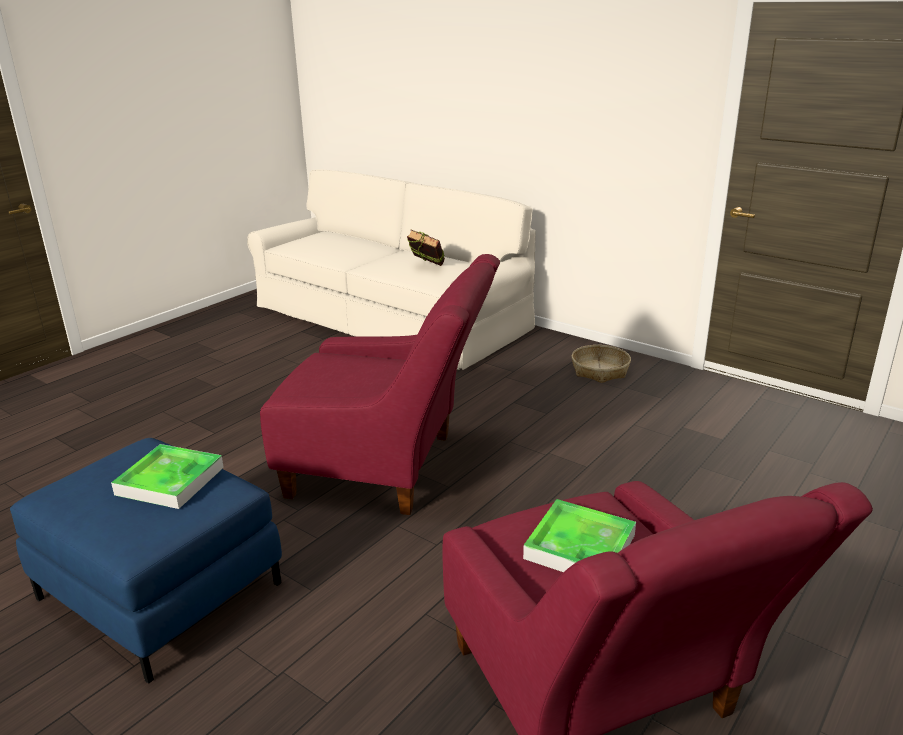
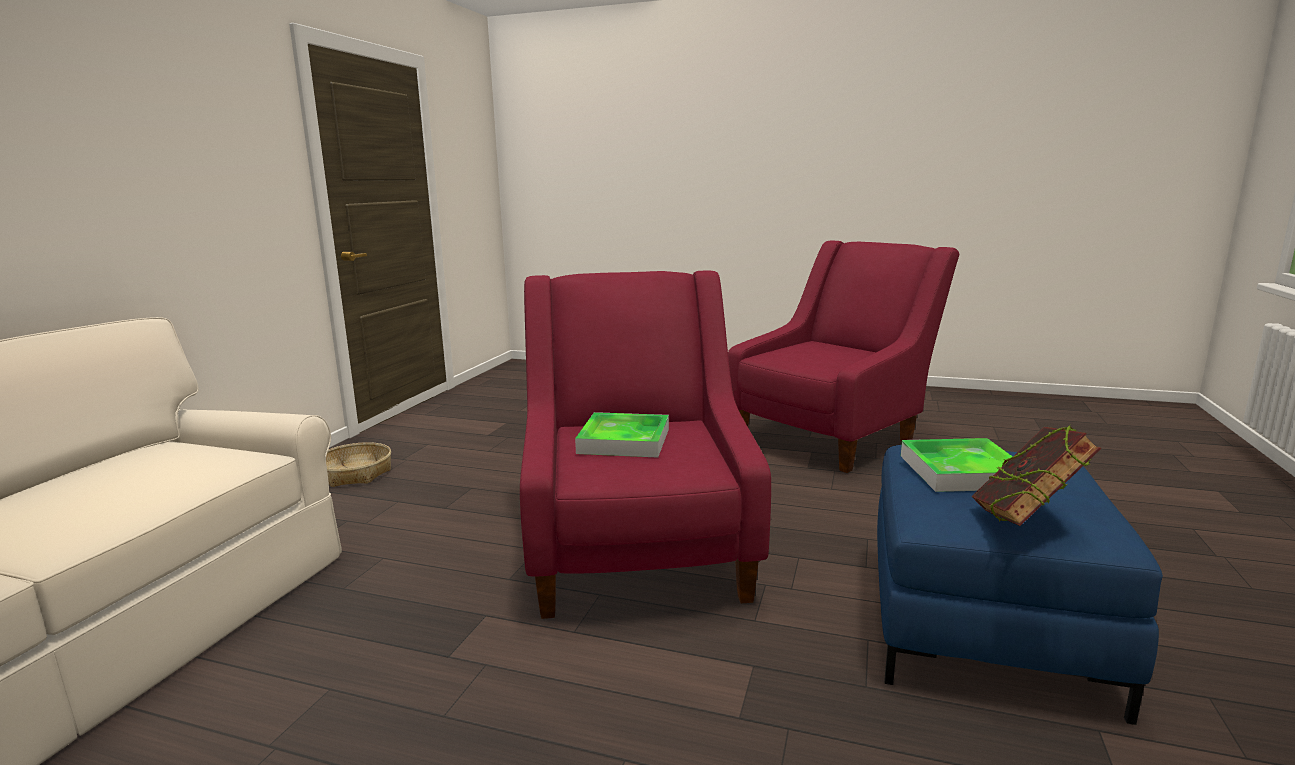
camera: 110 degrees left, 10 degrees down
(426, 268) = (151, 472): book -> book (1026, 521)
(580, 547) = (815, 355): tray -> tray (624, 441)

